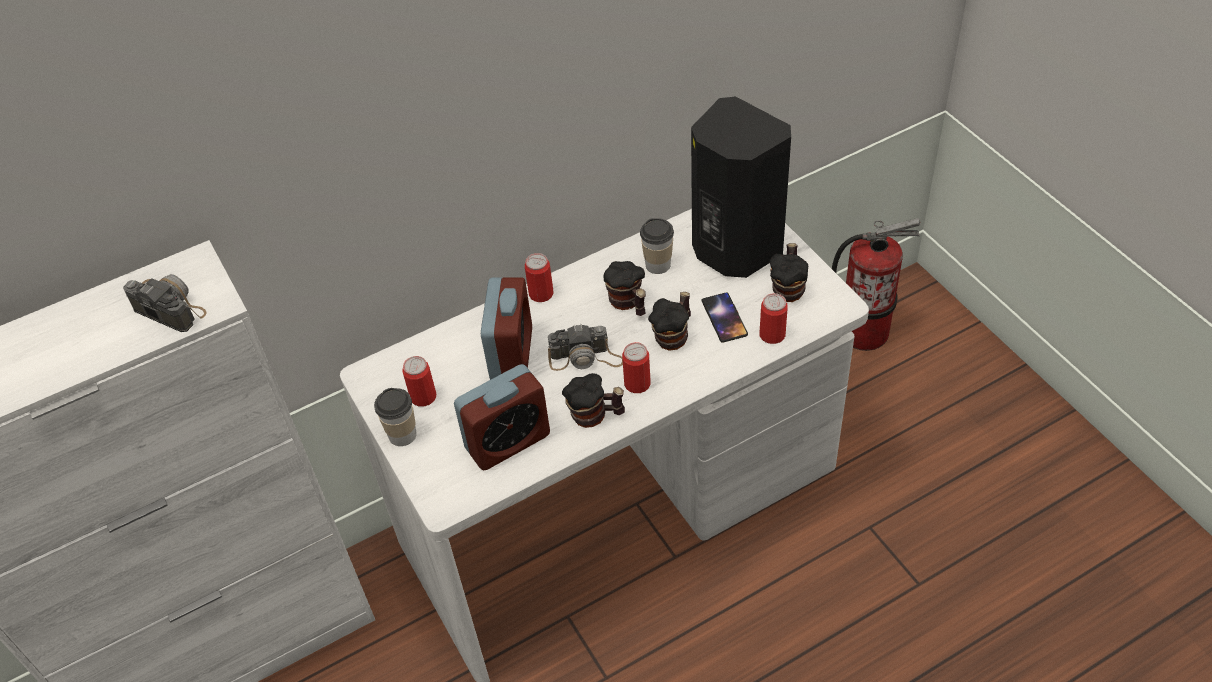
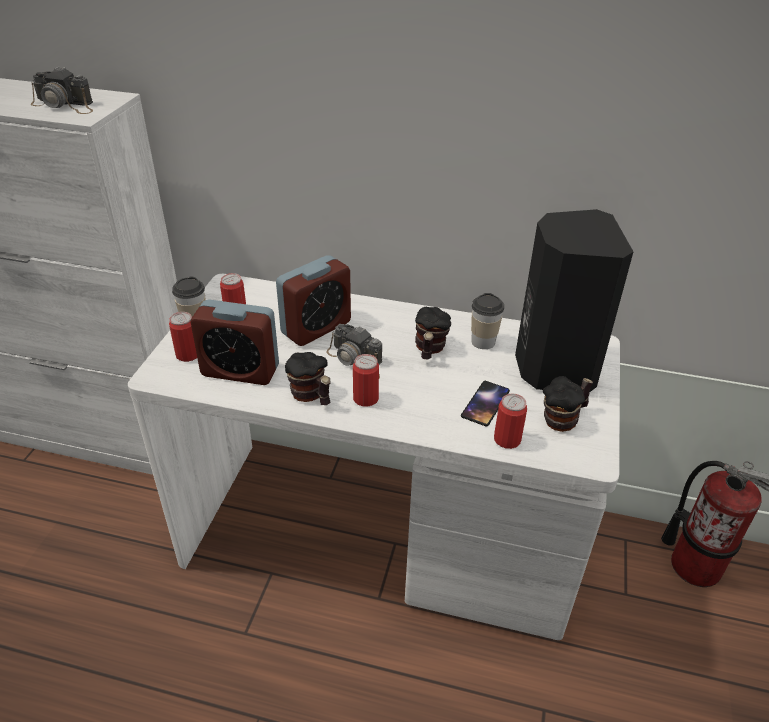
camera: 40 degrees right, 10 degrees down
(167, 305) = (65, 105): camera -> camera turned 120 degrees clockwise
(541, 294) = (383, 309): can -> can (188, 355)
(674, 335) = (433, 389): mug -> none

